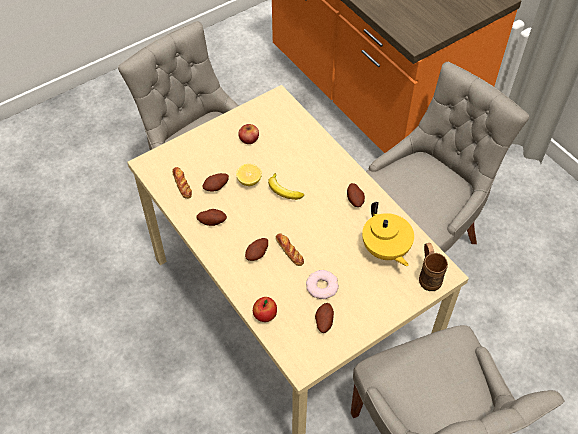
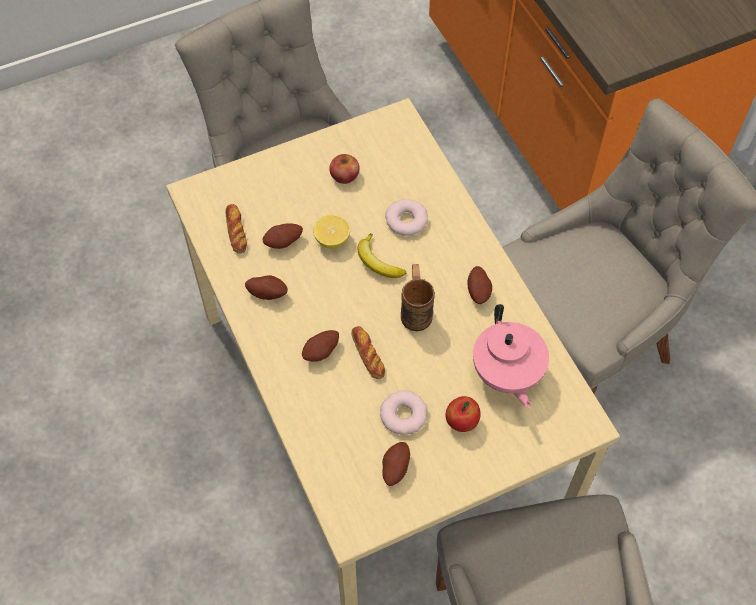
camera: 10 degrees right, 5 degrees up
(265, 315) = (313, 445): apple -> apple (461, 422)
(296, 162) = (406, 220): none -> donut
(385, 250) = (506, 374): yellow teapot -> pink teapot
(428, 276) = (561, 424): brown mug -> brown mug (416, 310)

